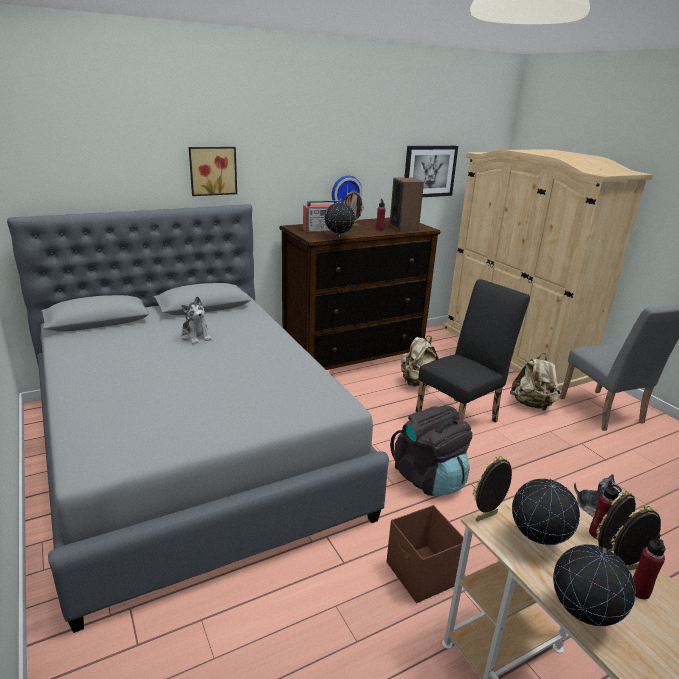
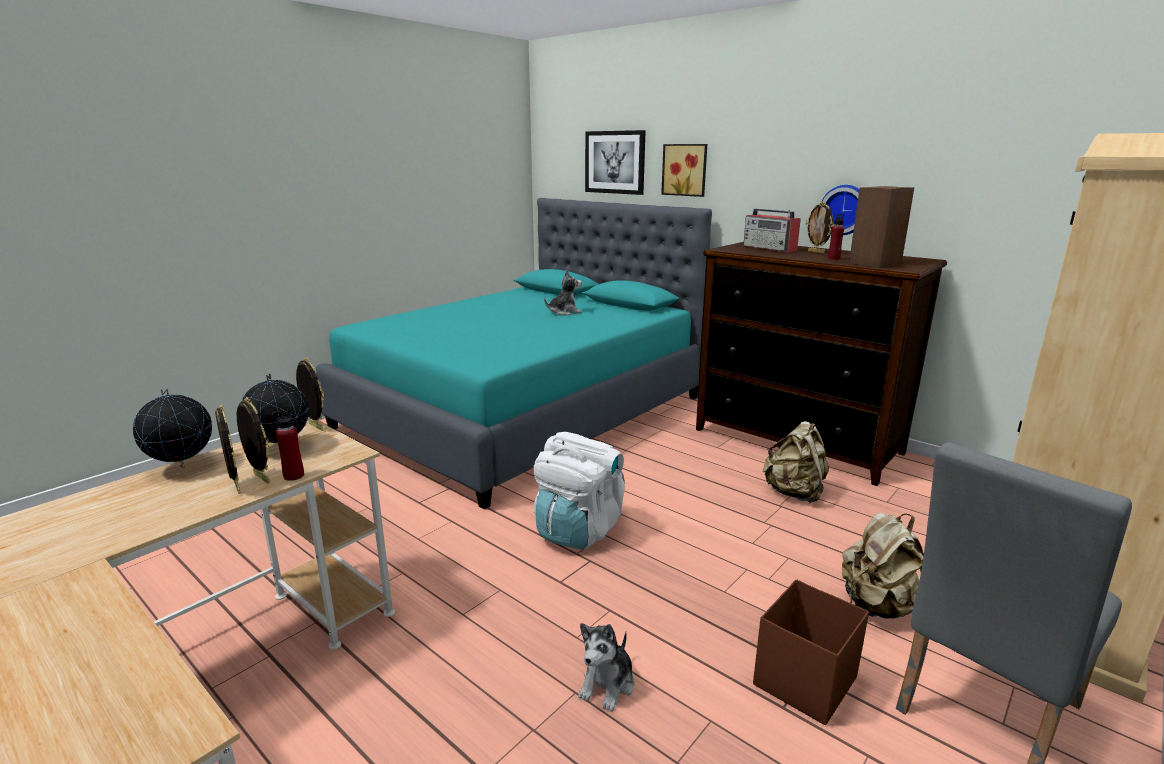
camera: 70 degrees right, 5 degrees down
(192, 452) = (524, 412): grey bed -> turquoise bed
(196, 336) = (564, 312): plush toy -> plush toy turned 150 degrees counterclockwise
(338, 237) = (750, 253): globe -> none
(422, 574) = (417, 545): brown storage box -> brown storage box (803, 682)
(429, 171) = (1020, 189): picture -> picture (615, 162)
(429, 478) = (578, 529): black backpack -> white backpack
(461, 418) = (740, 537): black chair -> none
(639, 591) = (206, 493): red bottle -> none

